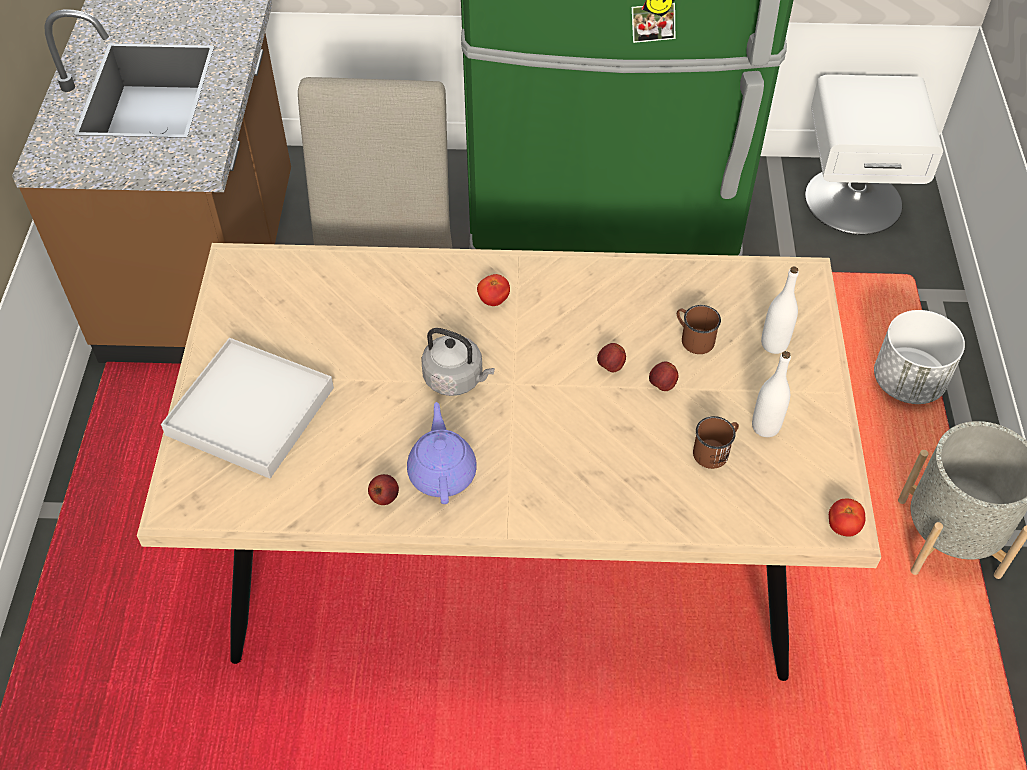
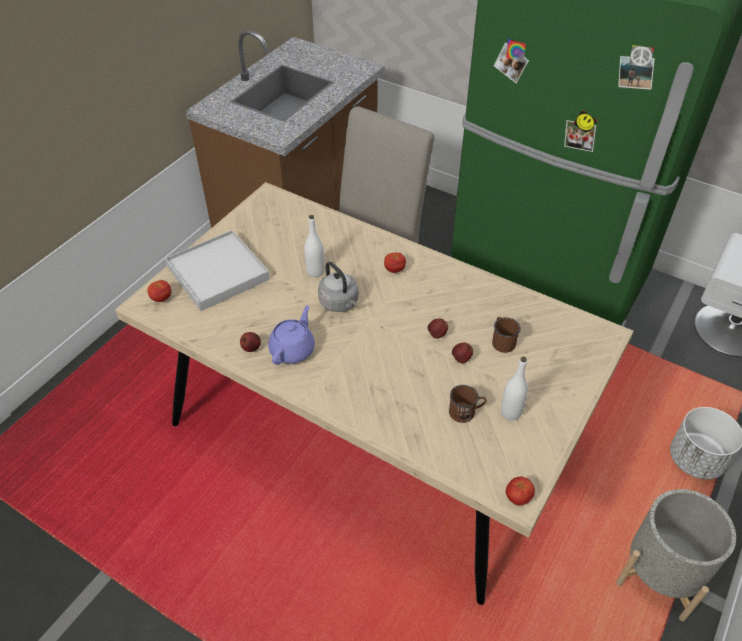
camera: 30 degrees right, 5 degrees down
(196, 486) = (161, 298): none -> tomato
(774, 344) = (554, 366): white bottle -> white bottle (315, 272)

